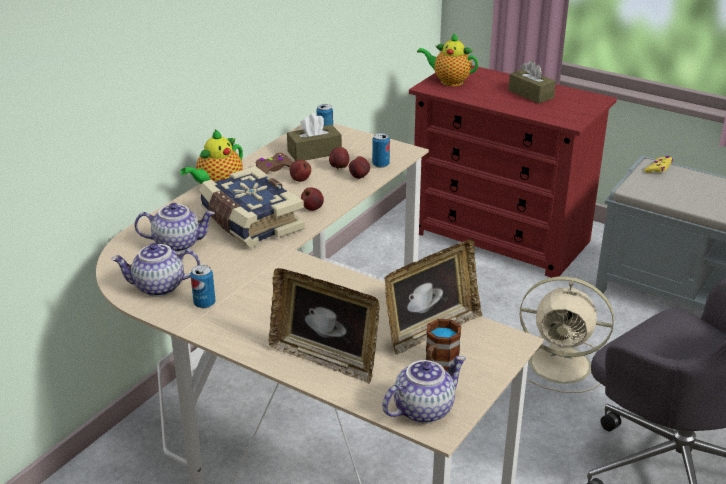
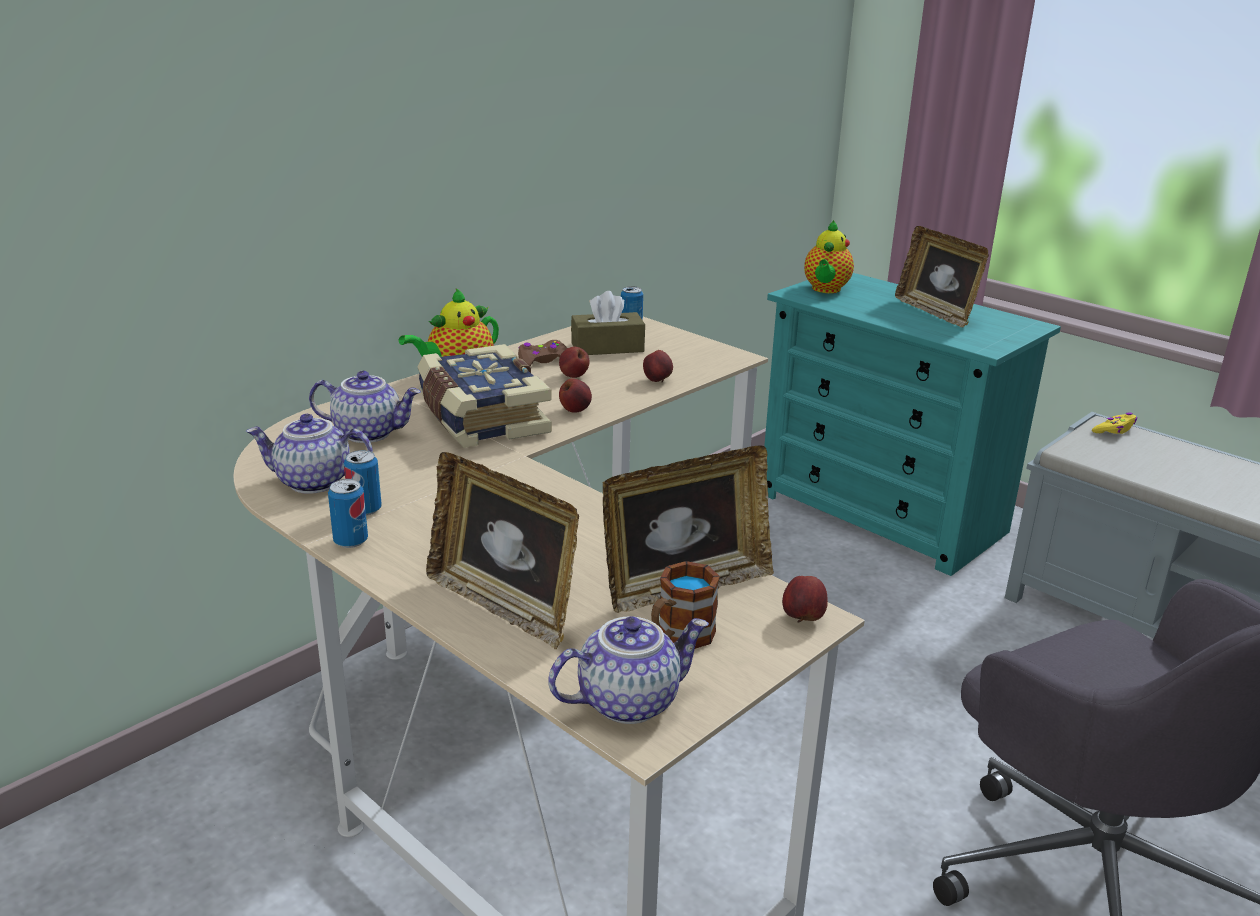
camera: 10 degrees right, 5 degrees down
(339, 167) = (634, 367): apple -> apple (803, 618)
(380, 164) = (693, 369): can -> can (350, 541)
(449, 81) = (825, 290): teapot -> teapot turned 105 degrees counterclockwise
(501, 237) = (882, 513): red dresser -> turquoise dresser
(531, 94) = (936, 312): brown tissue box -> picture frame
(563, 365) = (937, 693): beige fan -> none

